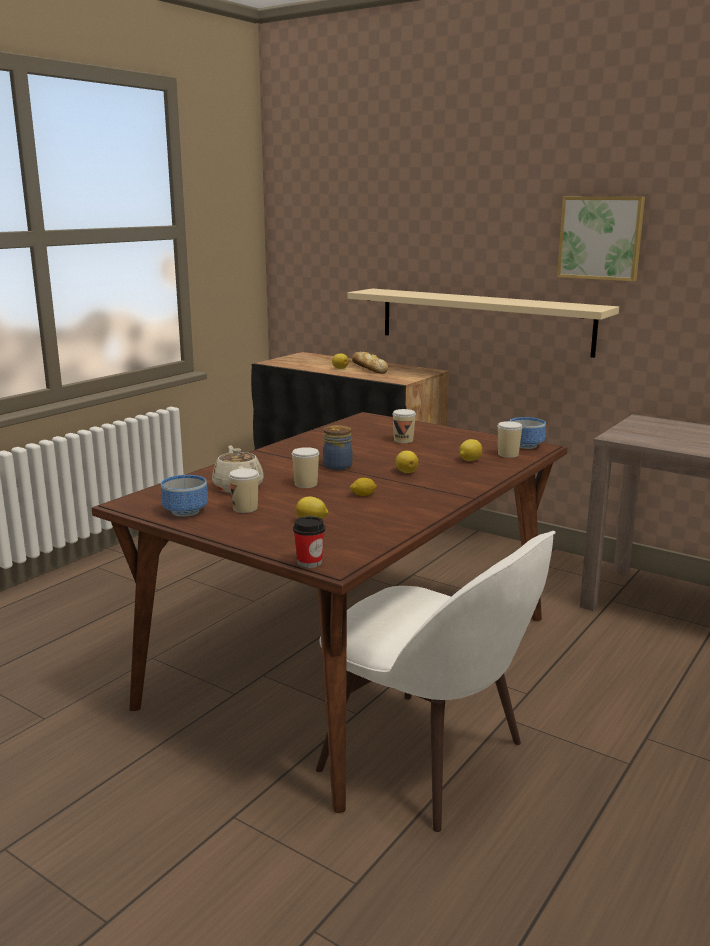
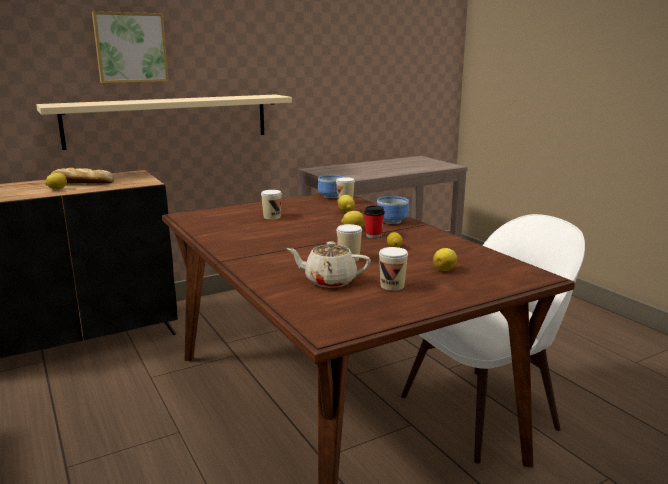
camera: 65 degrees left, 0 degrees up
(187, 511) = (381, 308): bowl -> bowl (392, 221)
(309, 562) = (533, 282): cup -> cup (373, 235)
(337, 466) = (312, 243): jar -> none
(601, 238) = (257, 44): picture -> picture (130, 47)

